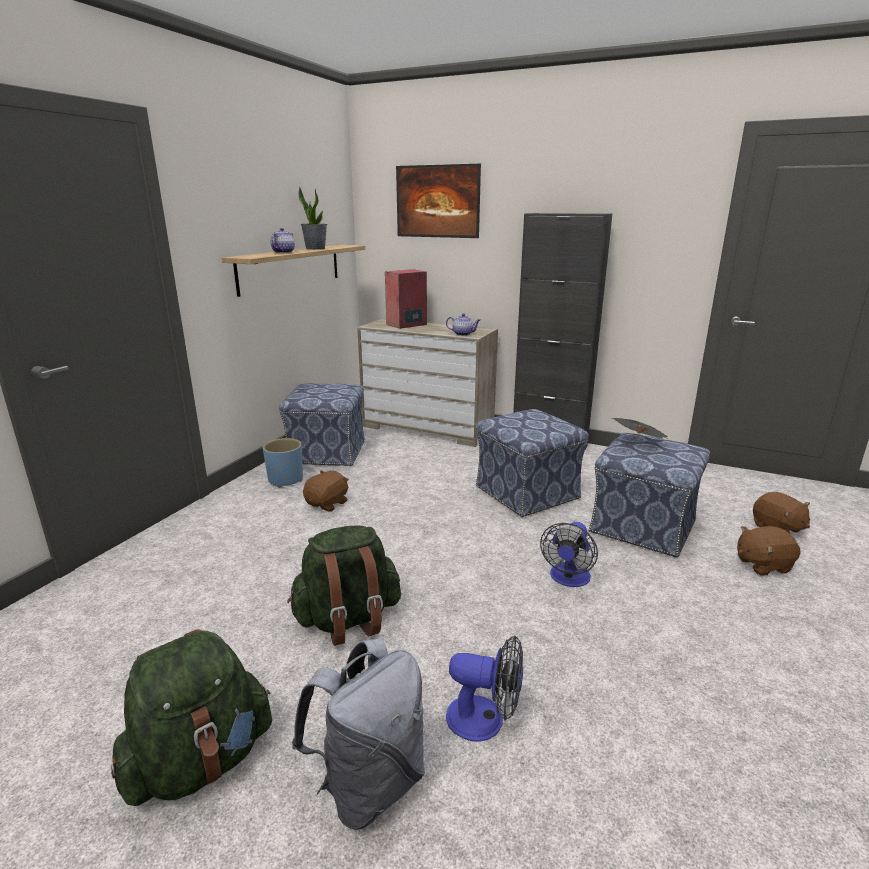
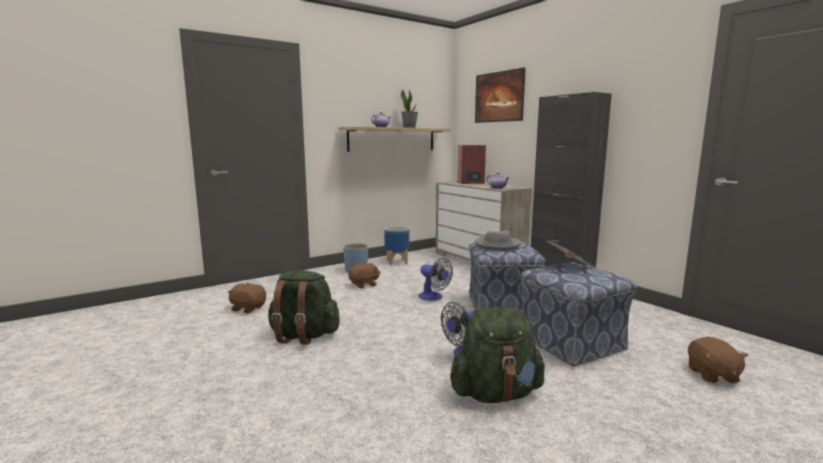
camera: 30 degrees right, 10 degrees down
(201, 762) = (167, 367): green backpack -> green backpack (495, 394)
(328, 452) = (397, 262): ottoman -> planter
(369, 784) = (219, 403): grey backpack -> none
(485, 720) = (312, 401): fan -> fan (434, 297)
(521, 422) = (496, 245): none -> grey hat
(762, 564) = (655, 392): brown plush toy -> brown plush toy (248, 308)

